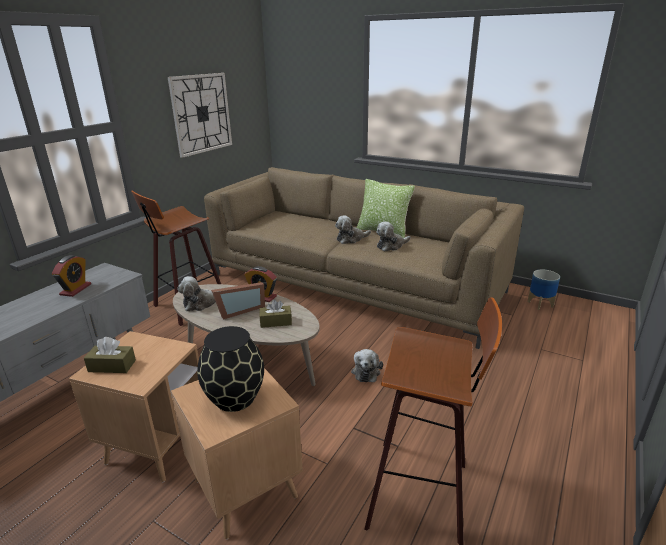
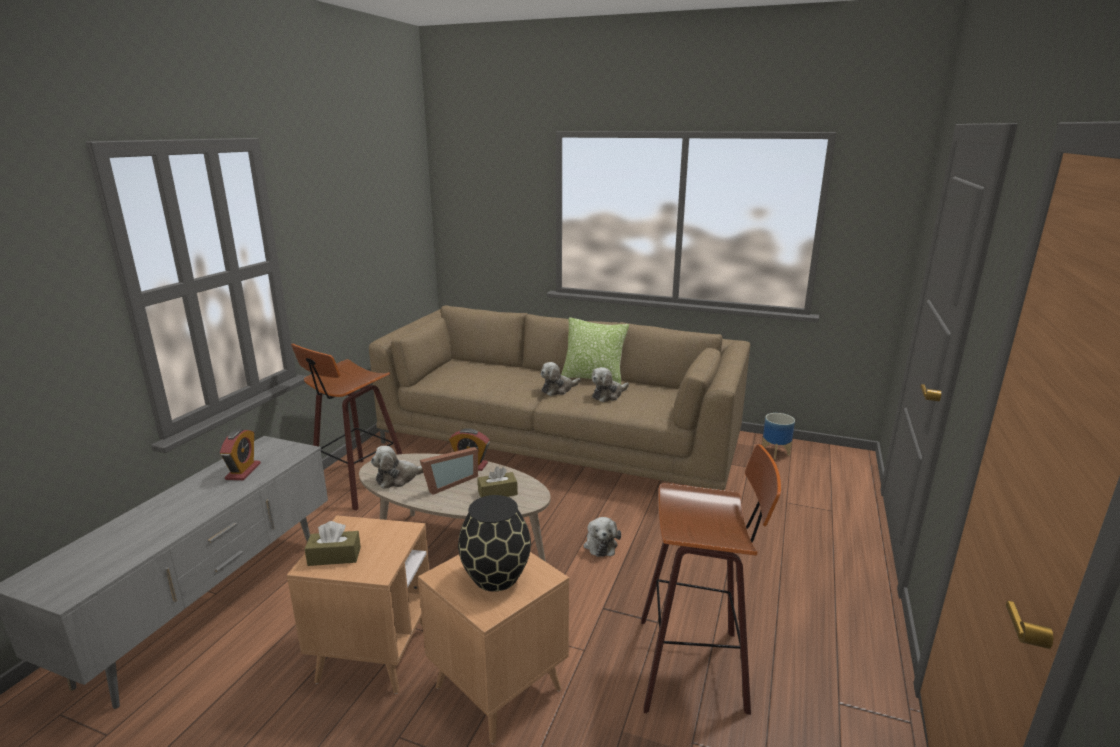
camera: 10 degrees left, 5 degrees down
(201, 113) = (363, 244): wall clock -> none

